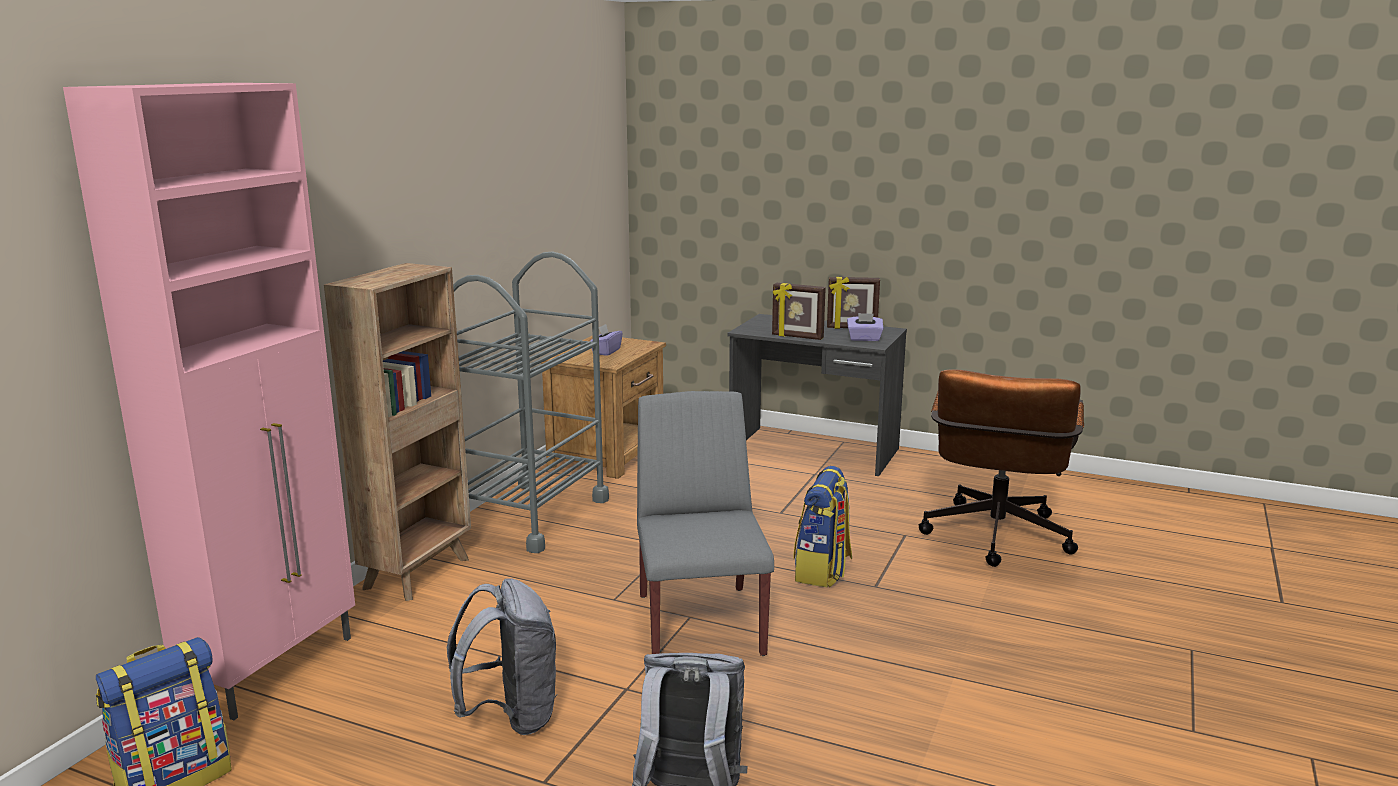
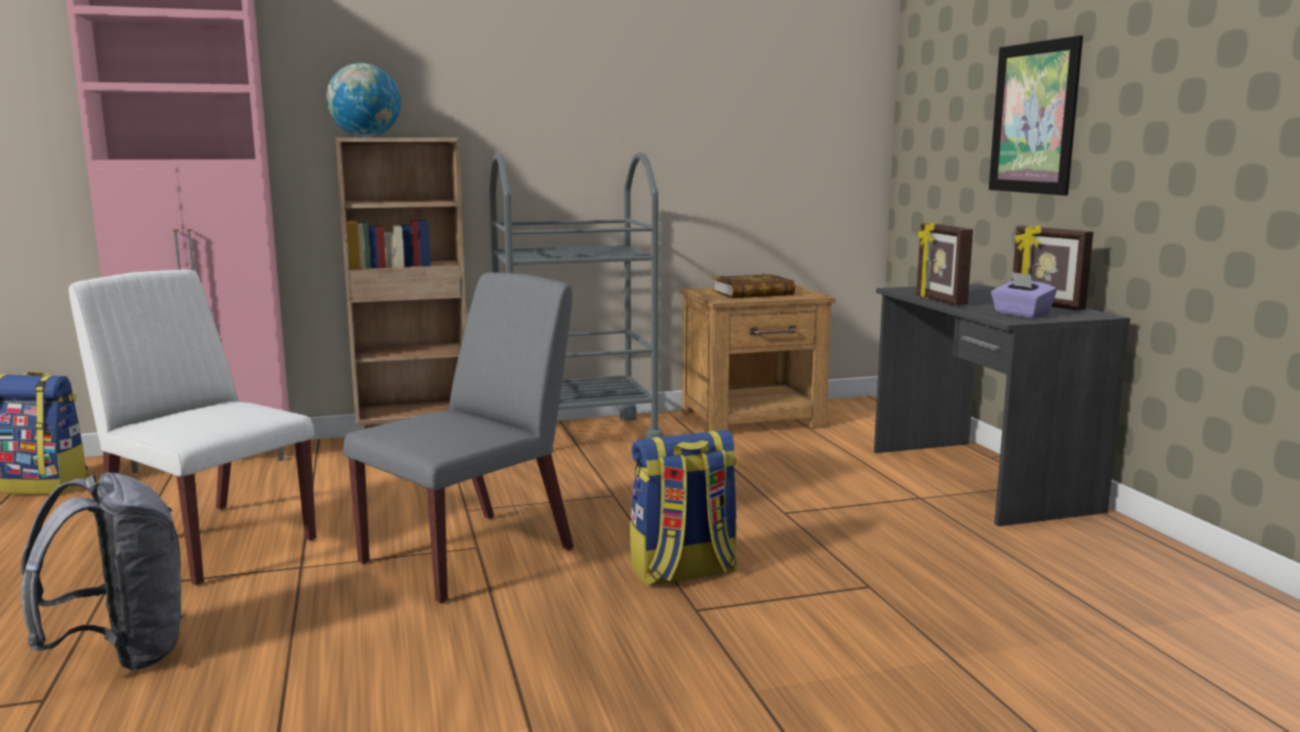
camera: 50 degrees right, 5 degrees down
(363, 280) = (365, 137): none -> globe
(511, 716) = (208, 543): grey backpack -> white chair
(606, 351) = (752, 293): purple tissue box -> book
(800, 198) = (1034, 118): none -> picture
(994, 540) = (979, 644): brown office chair -> none

